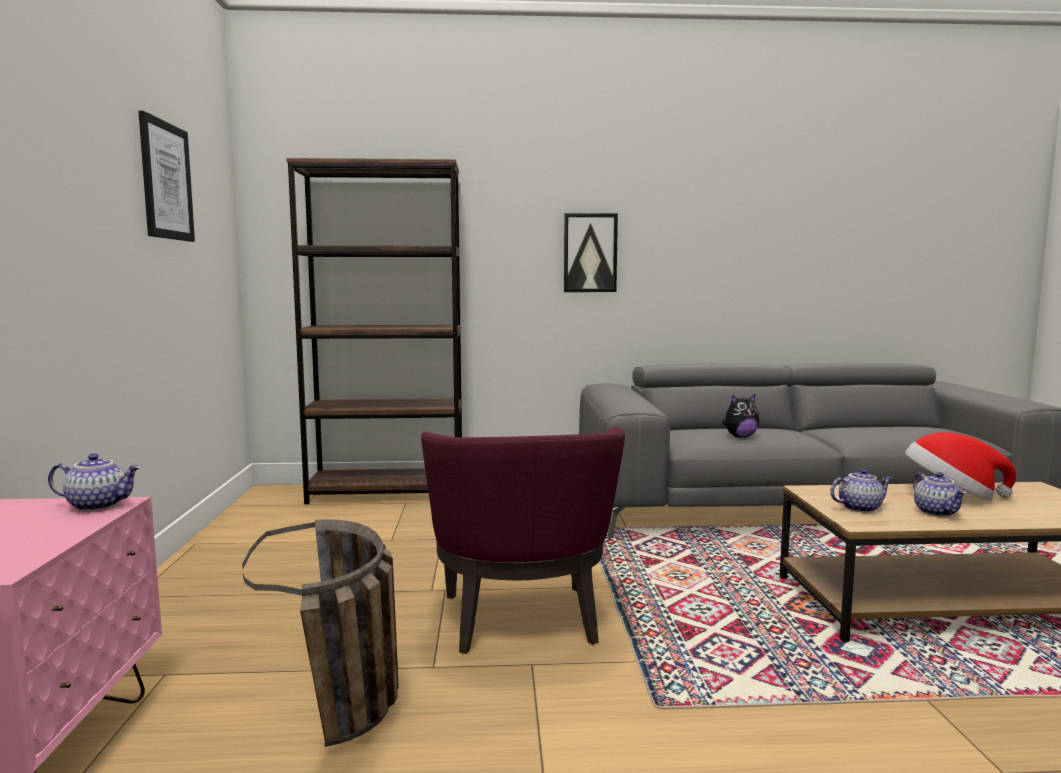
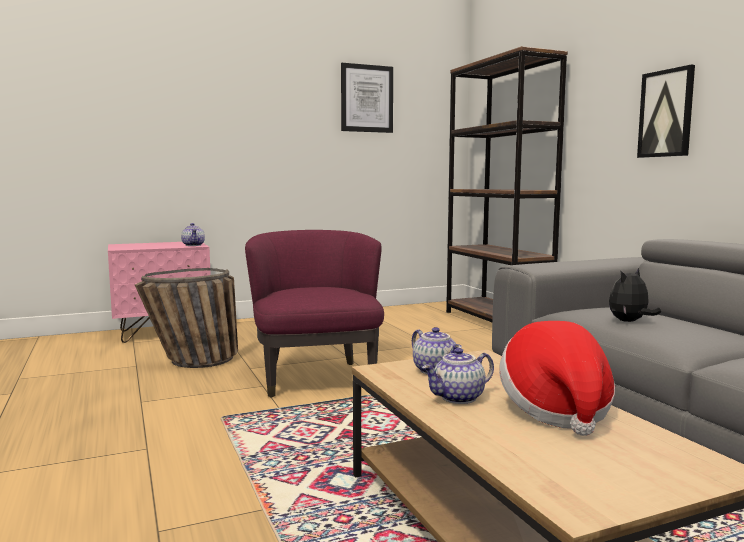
camera: 70 degrees right, 0 degrees up
(522, 622) = (316, 377): purple armchair -> purple armchair turned 105 degrees clockwise
(740, 437) = (630, 322): plush toy -> plush toy turned 90 degrees clockwise

